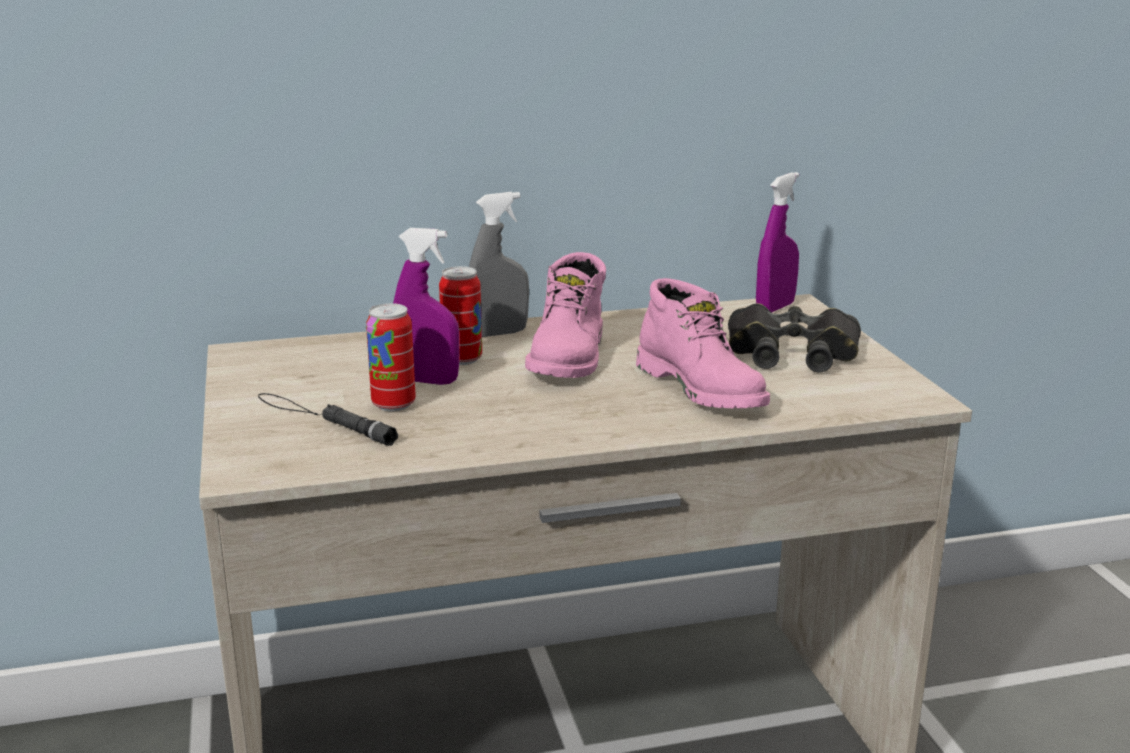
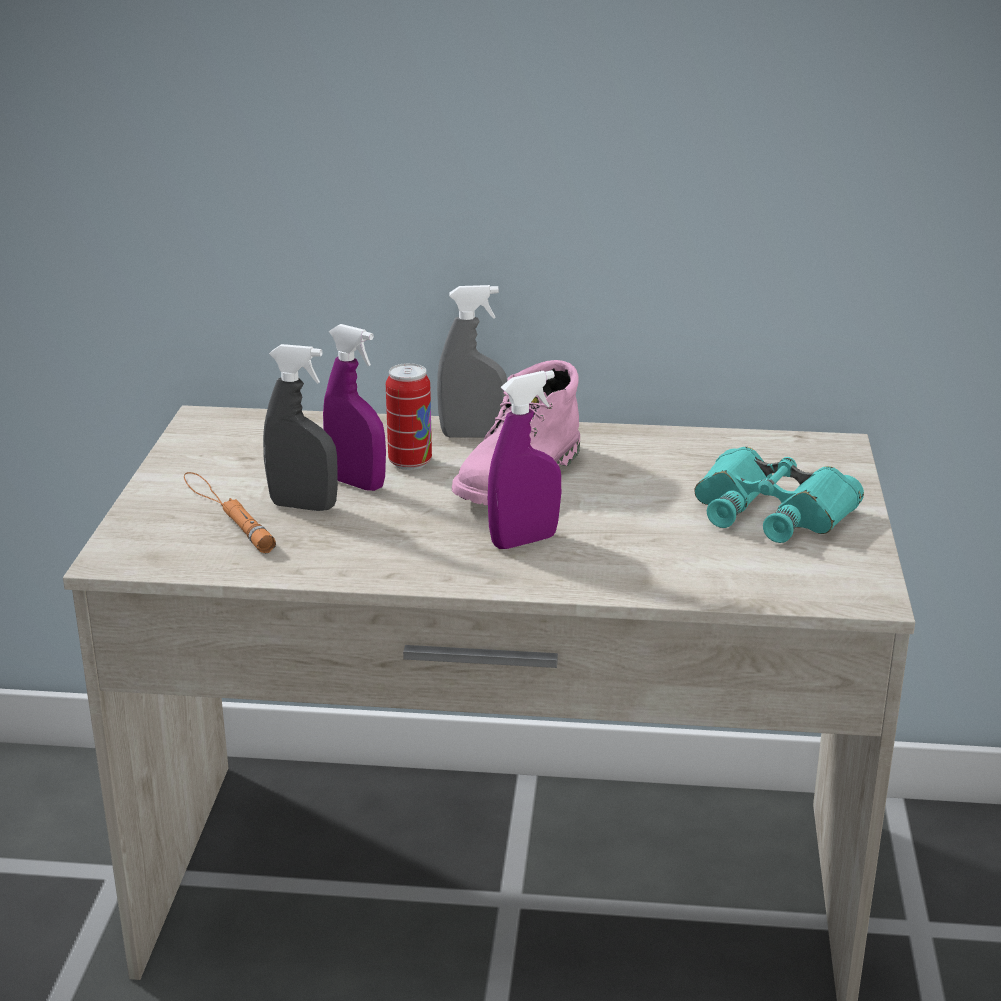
camera: 20 degrees right, 5 degrees up
(323, 419) = (226, 512): black flashlight -> orange flashlight
(393, 404) = (303, 506): can -> grey spray bottle
(703, 389) = (630, 541): pink boot -> none
(775, 308) = (806, 448): purple spray bottle -> purple spray bottle (524, 541)
(792, 353) = (771, 511): black binoculars -> turquoise binoculars

